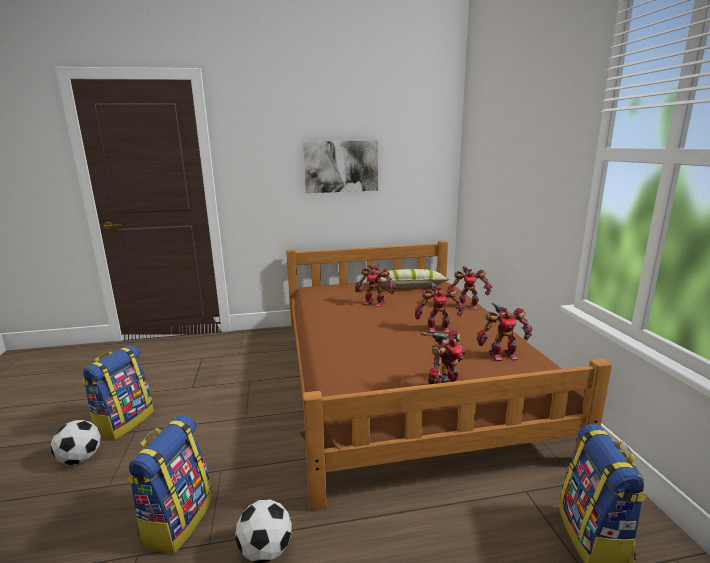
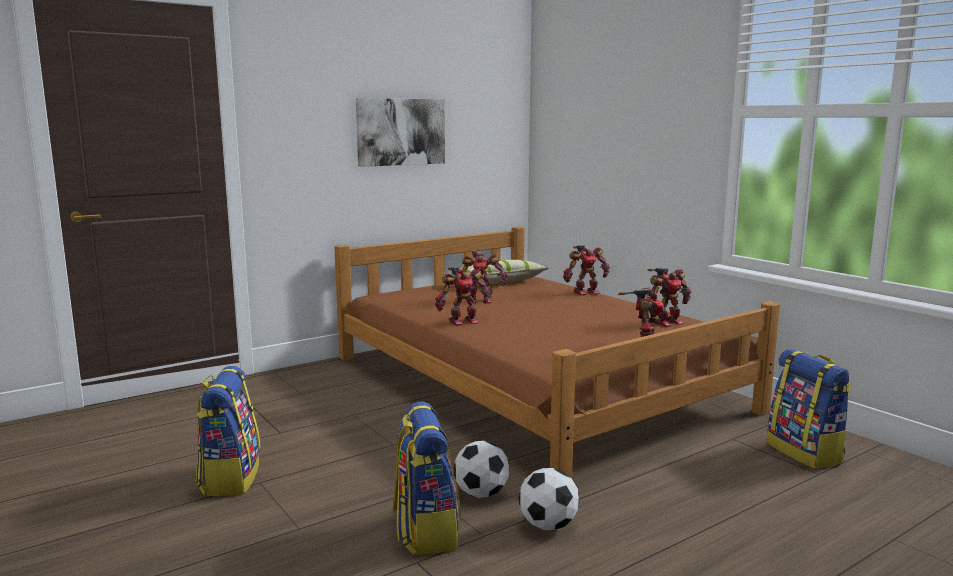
camera: 25 degrees left, 5 degrees down
(80, 459) = (220, 518): football -> football (481, 494)
(437, 328) = (580, 312): toy robot -> toy robot (462, 321)

